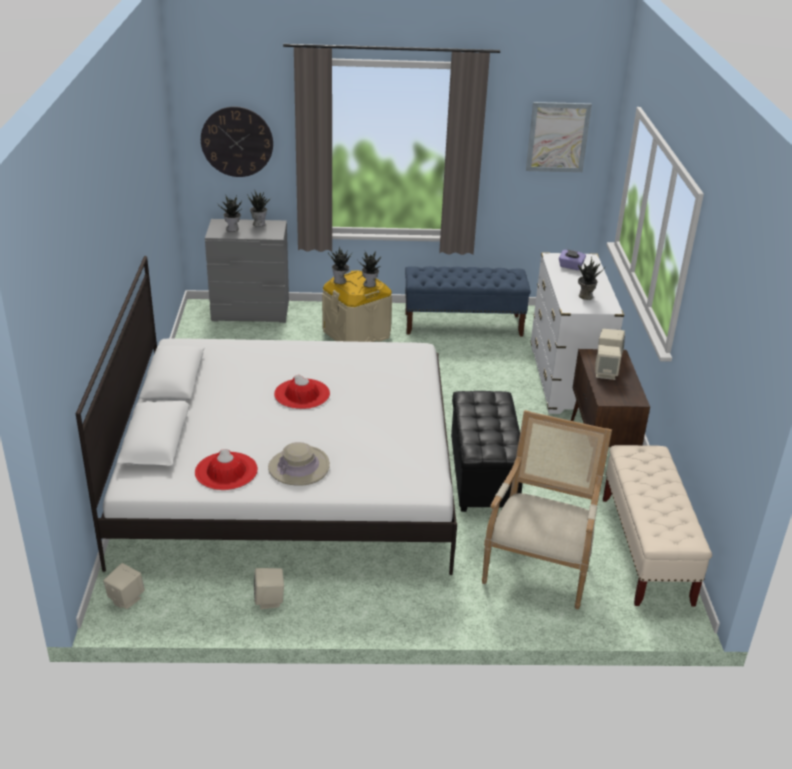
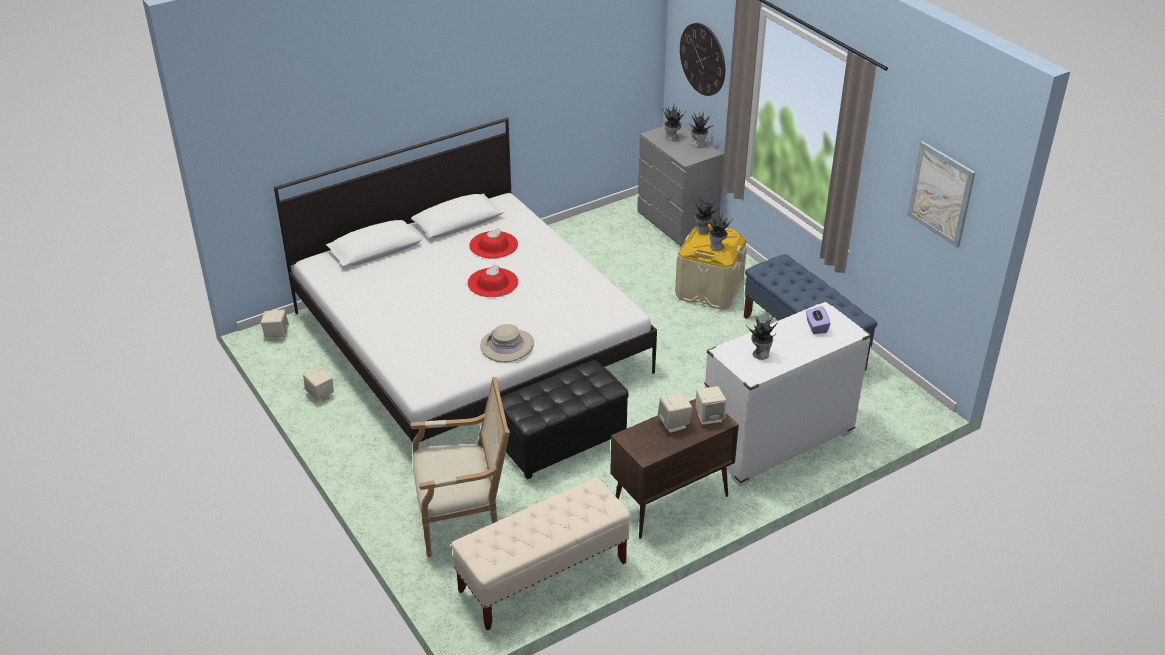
camera: 60 degrees right, 5 degrees up
(226, 471) = (363, 292): red hat -> red hat (493, 245)
(299, 467) = (395, 320): beige hat -> beige hat (507, 346)

